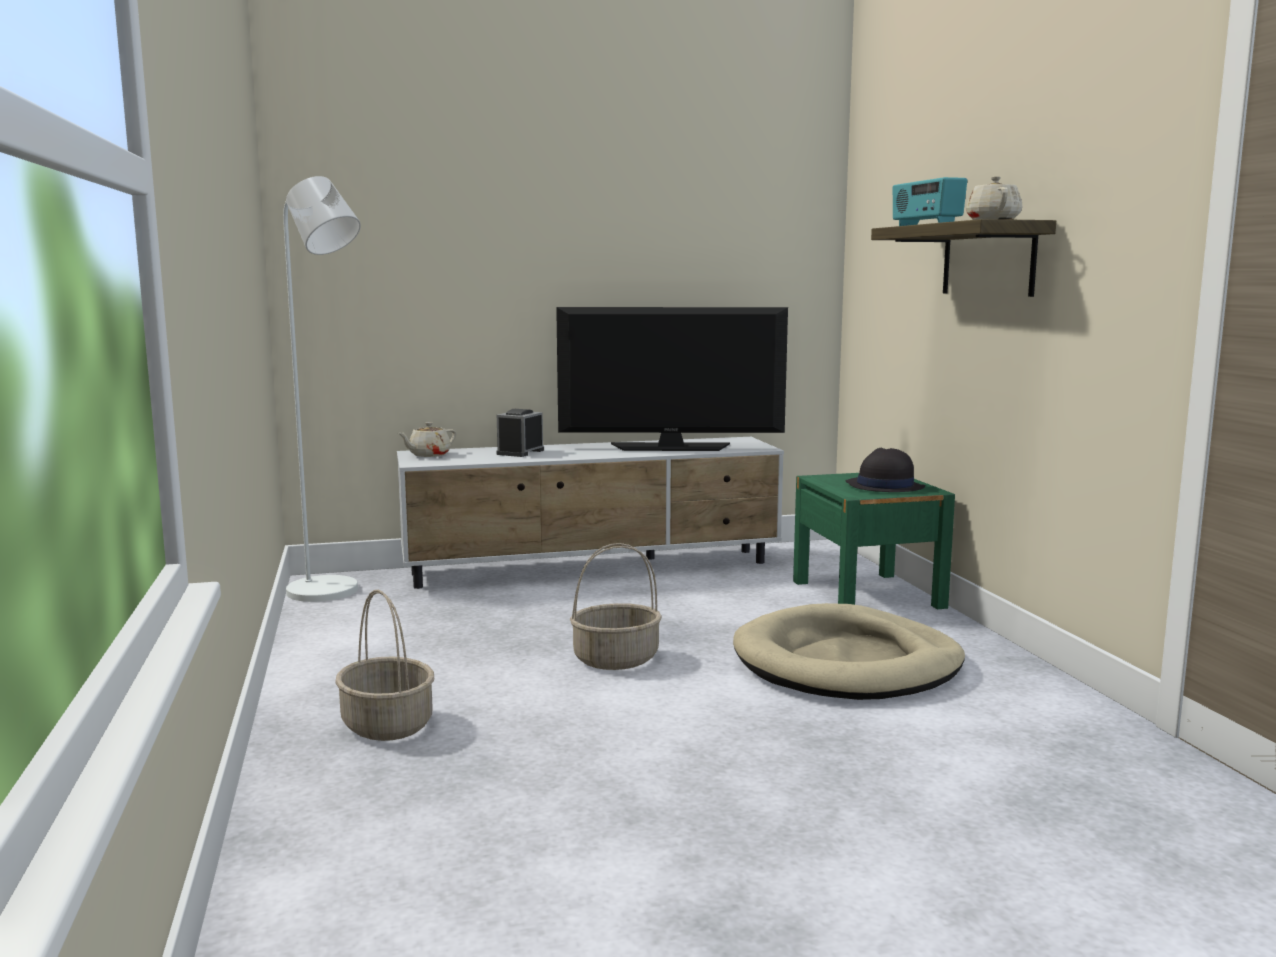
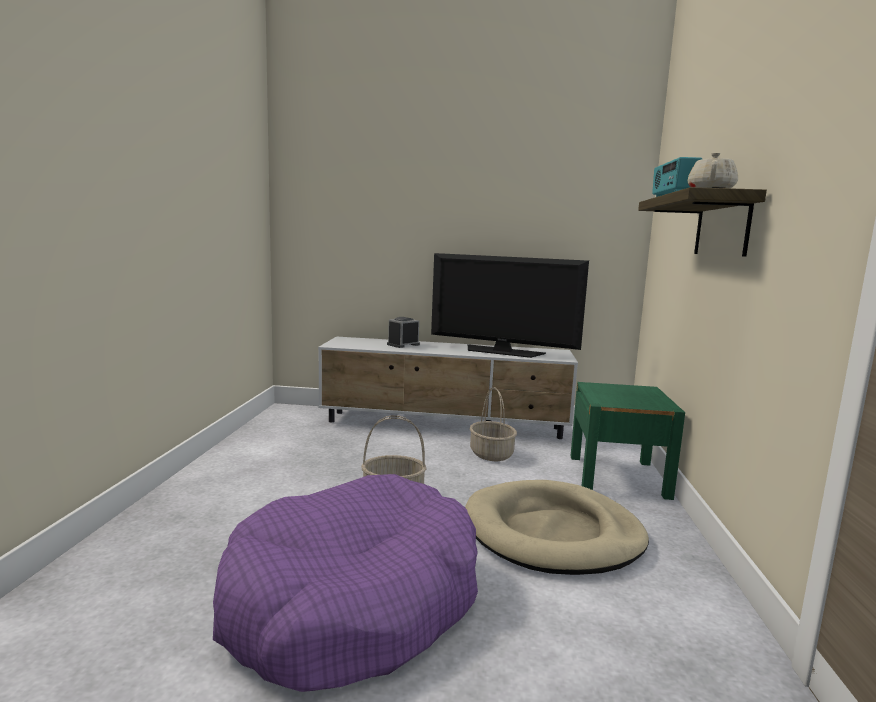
camera: 20 degrees right, 0 degrees up
(332, 593) = (282, 417): white floor lamp -> none
(386, 725) = (207, 515): basket -> basket (491, 454)
(428, 455) = (348, 341): beige teapot -> none
(690, 768) = (353, 601): none -> purple dog bed
(884, 486) = (633, 398): black hat -> none

